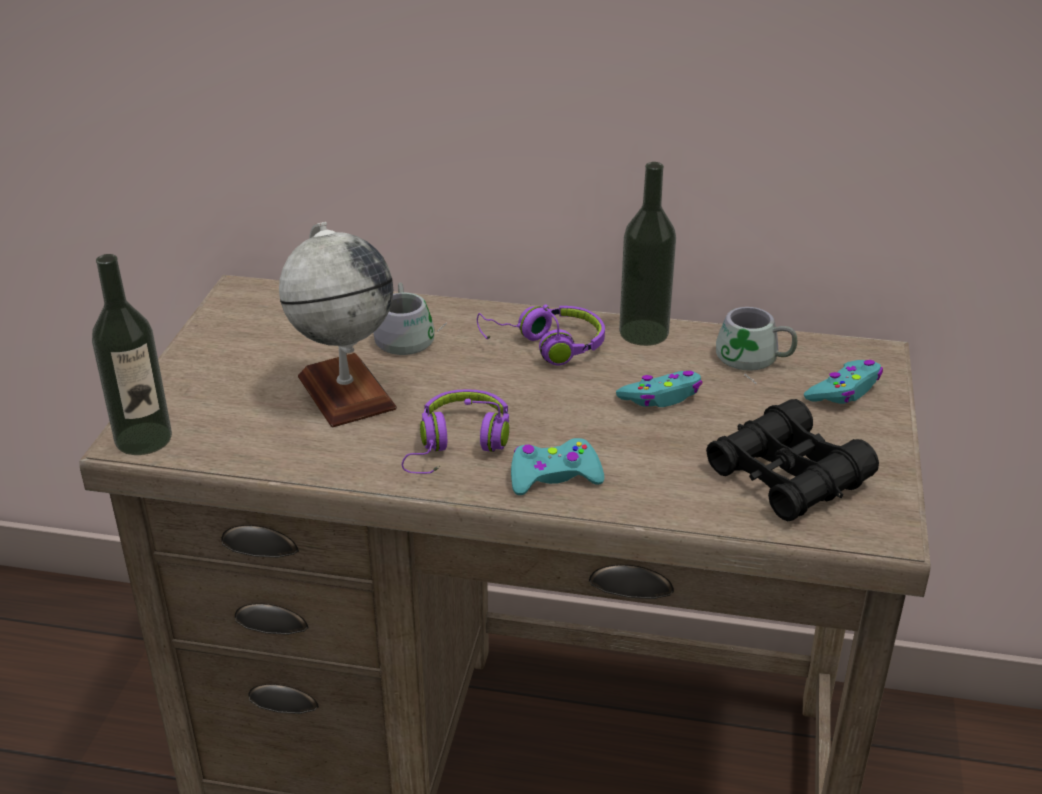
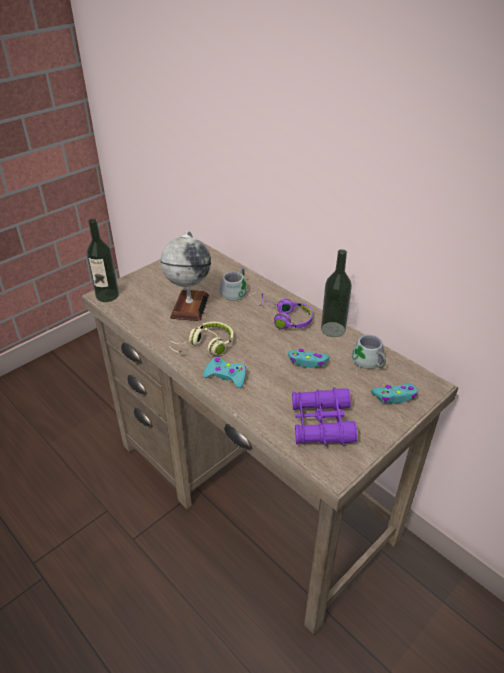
camera: 35 degrees right, 5 degrees up
(458, 445) = (205, 346): purple headphones -> beige headphones
(787, 476) = (321, 423): black binoculars -> purple binoculars

